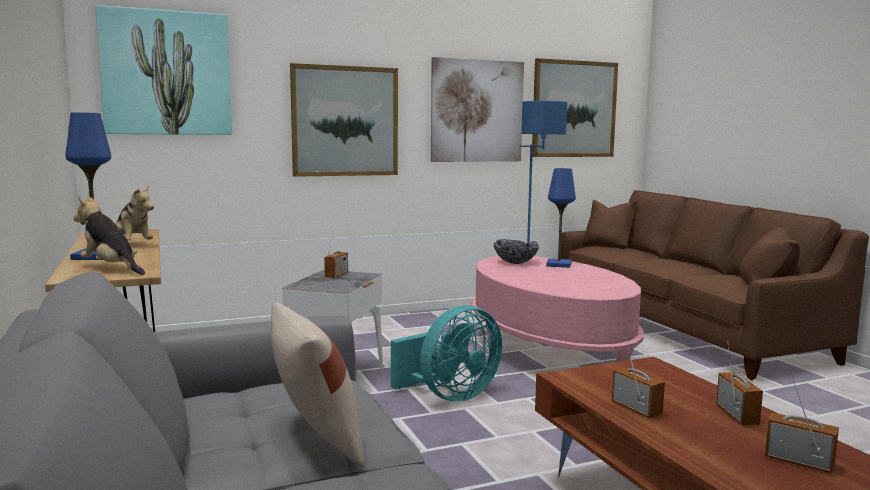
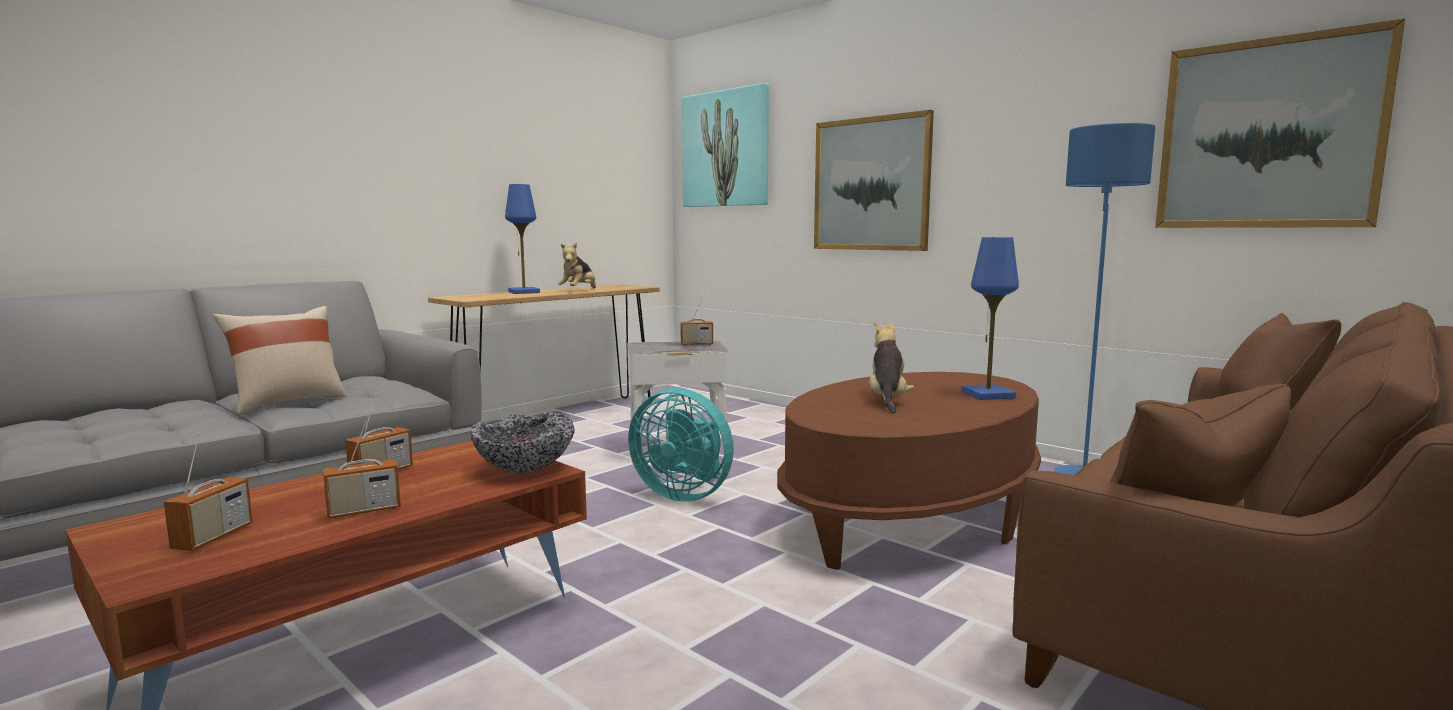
camera: 65 degrees right, 0 degrees up
(111, 269) = (483, 296): plush toy -> plush toy (887, 401)
(477, 111) = (1052, 156): picture -> none
(516, 263) = (949, 381): bowl -> bowl (525, 469)
(549, 351) = (911, 516): pink coffee table -> brown coffee table

